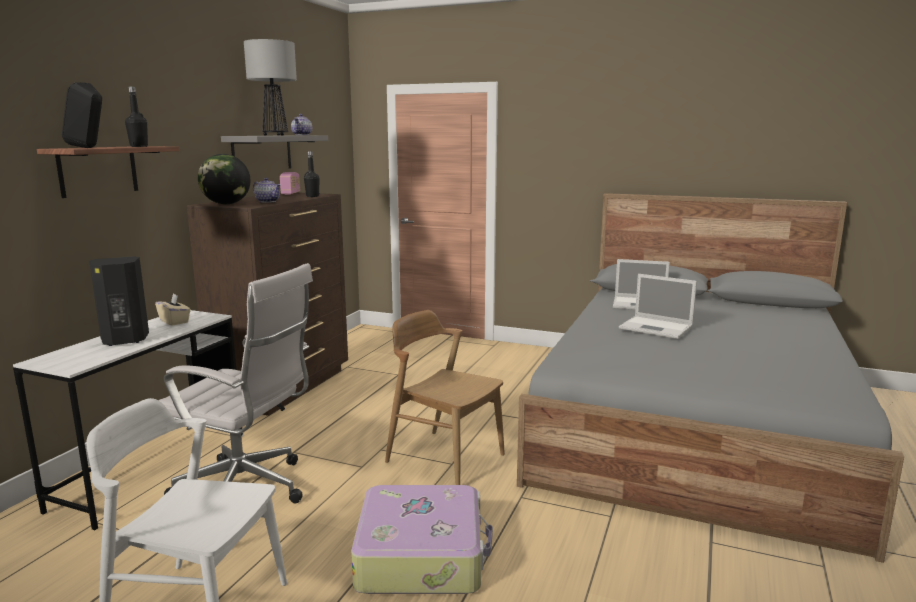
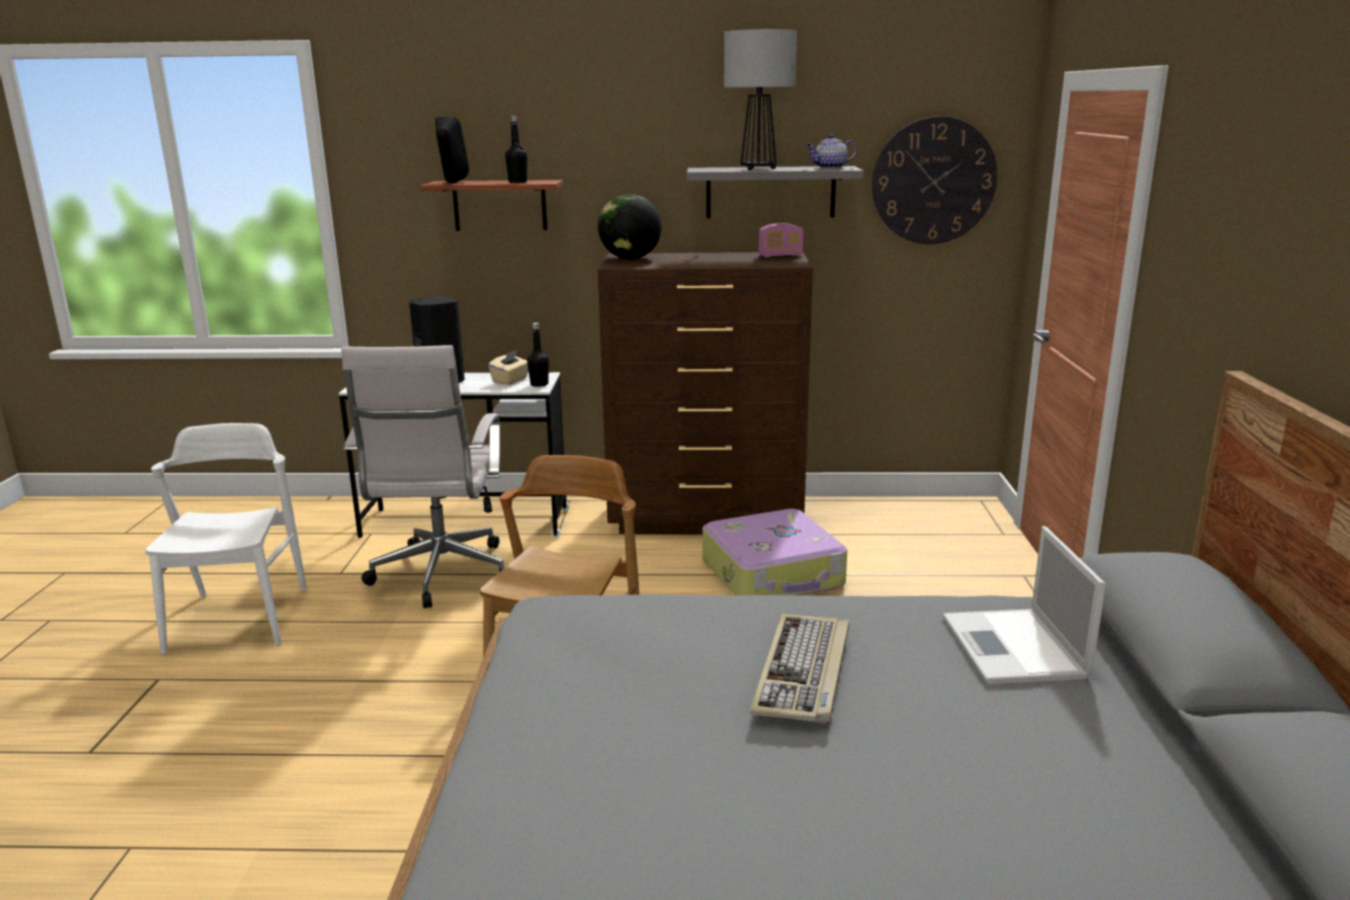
camera: 70 degrees right, 5 degrees up
(268, 201) = (674, 263): teapot -> none
(312, 196) = (758, 265): black bottle -> black bottle (539, 384)
(324, 144) = (933, 181): none -> wall clock
(422, 555) = (332, 708): suitcase -> suitcase (774, 574)
(657, 328) = (804, 672): laptop -> keyboard

